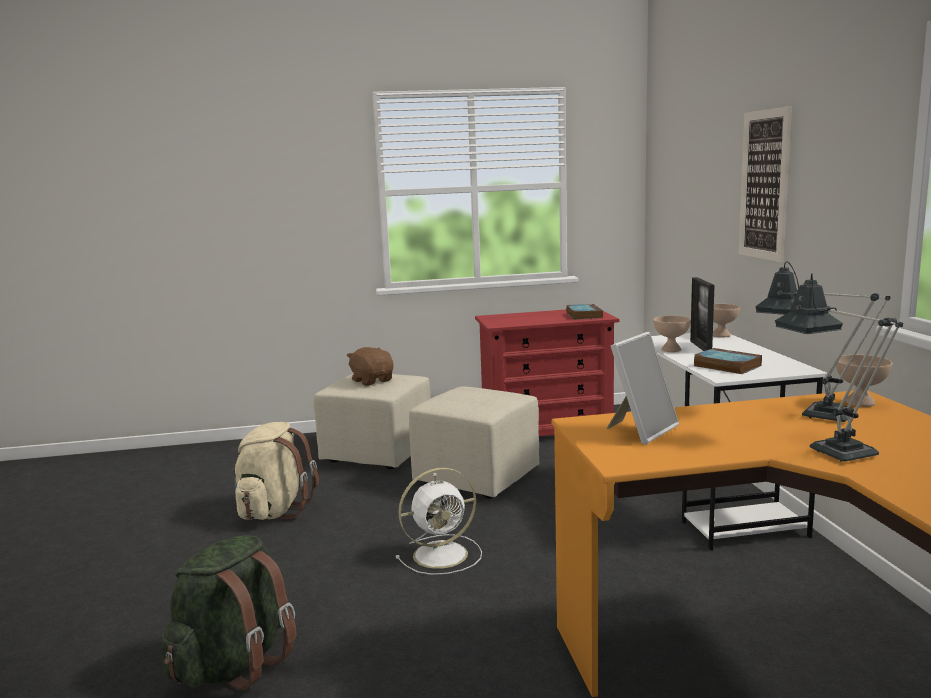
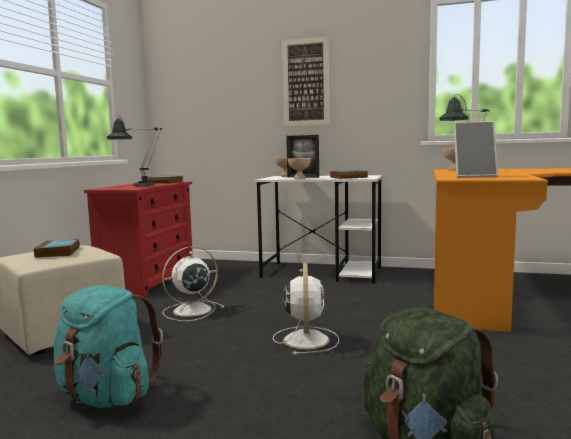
camera: 65 degrees left, 5 degrees down
(274, 511) = (106, 397): beige backpack -> turquoise backpack
(372, 381) = (58, 252): brown plush toy -> book
(475, 478) = (190, 311): beige ottoman -> white fan
(641, 430) = (474, 176): picture frame -> picture frame turned 120 degrees clockwise
(832, 448) = (517, 171): table lamp -> table lamp (139, 186)

